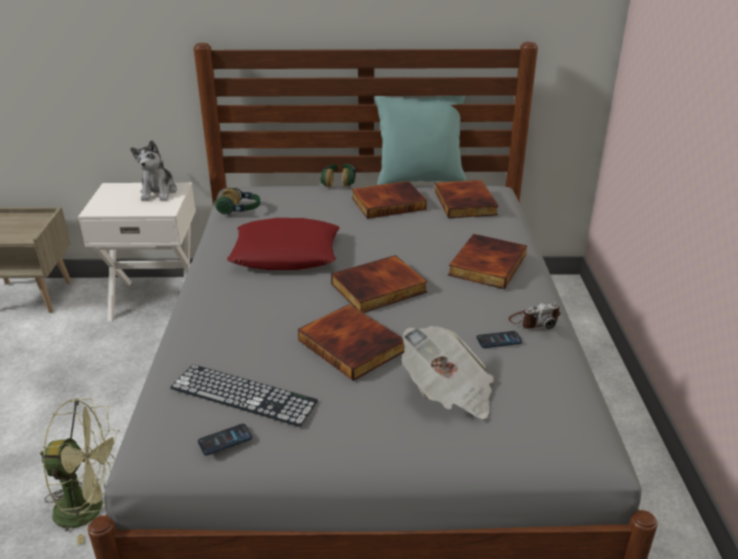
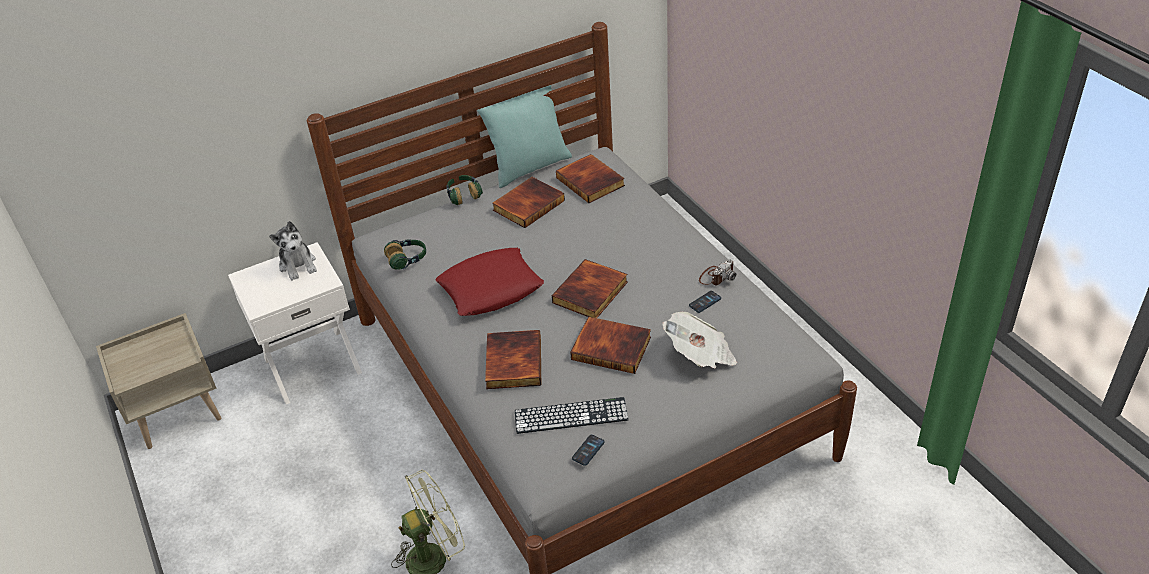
camera: 25 degrees left, 10 degrees up
(486, 264) = (651, 239): book -> book (512, 362)

